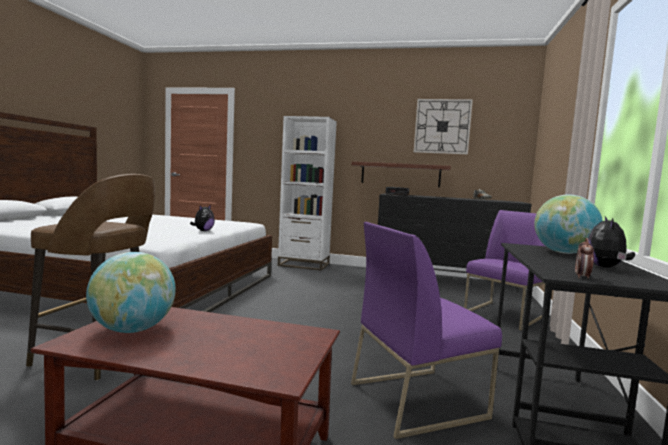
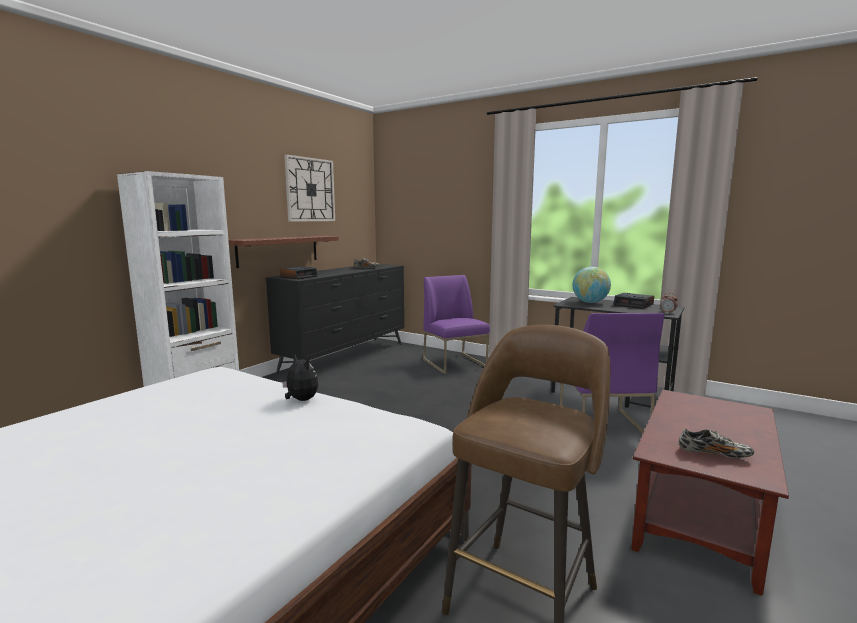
camera: 70 degrees left, 5 degrees up
(132, 329) = (714, 454): globe -> shoe
(606, 267) = (634, 305): plush toy -> alarm clock

